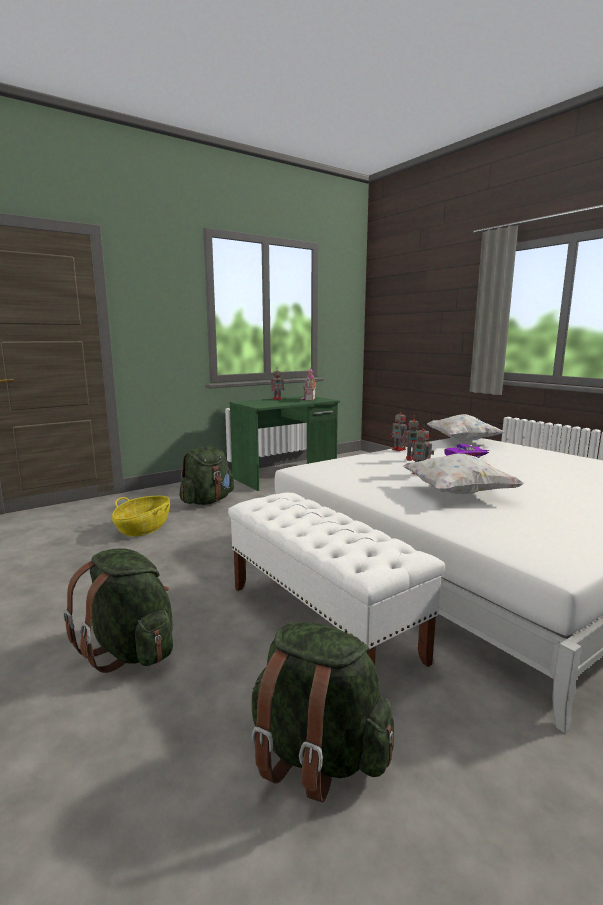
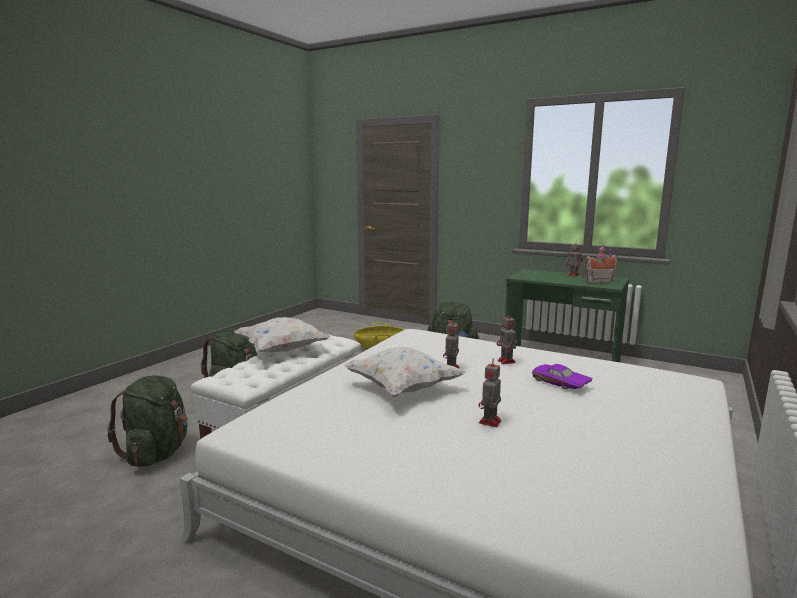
camera: 65 degrees right, 0 degrees up
(399, 449) = (546, 354): toy robot -> toy robot (489, 422)
(462, 440) = (663, 377): white pillow -> white pillow (282, 350)

